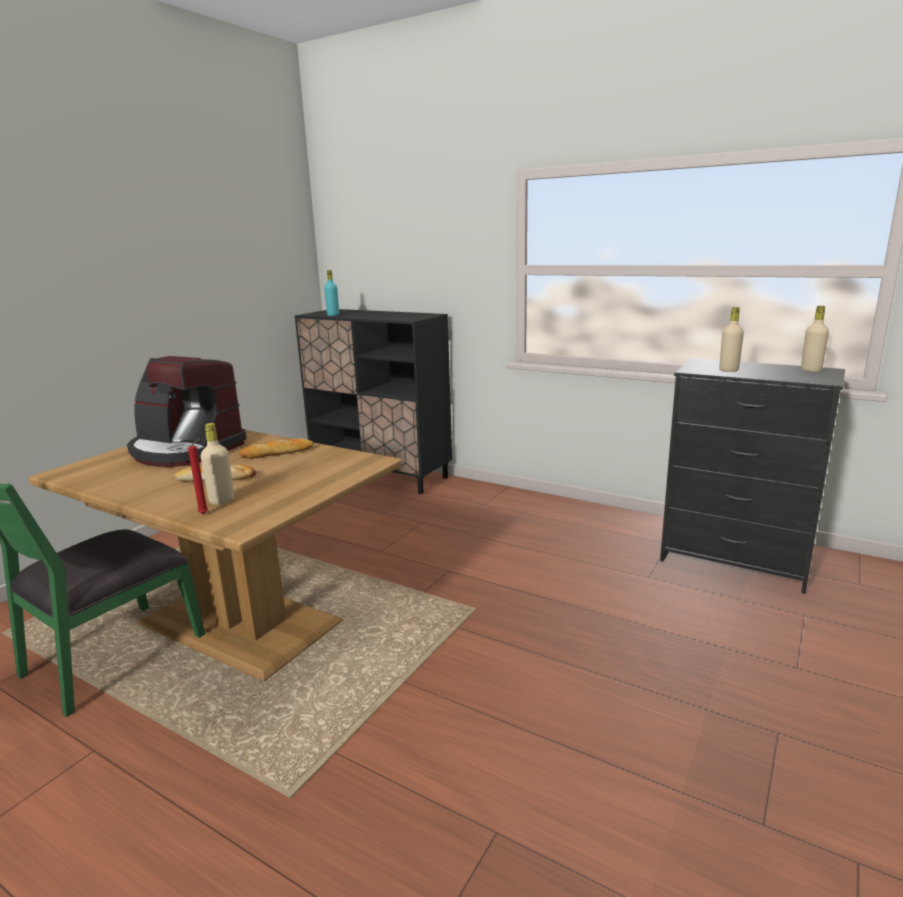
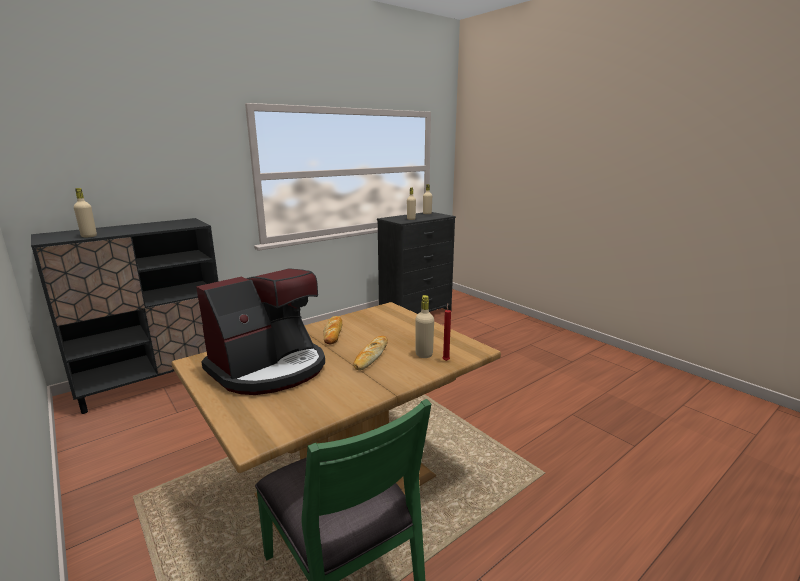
camera: 70 degrees left, 0 degrees up
(333, 315) = (89, 236): turquoise bottle -> beige bottle

